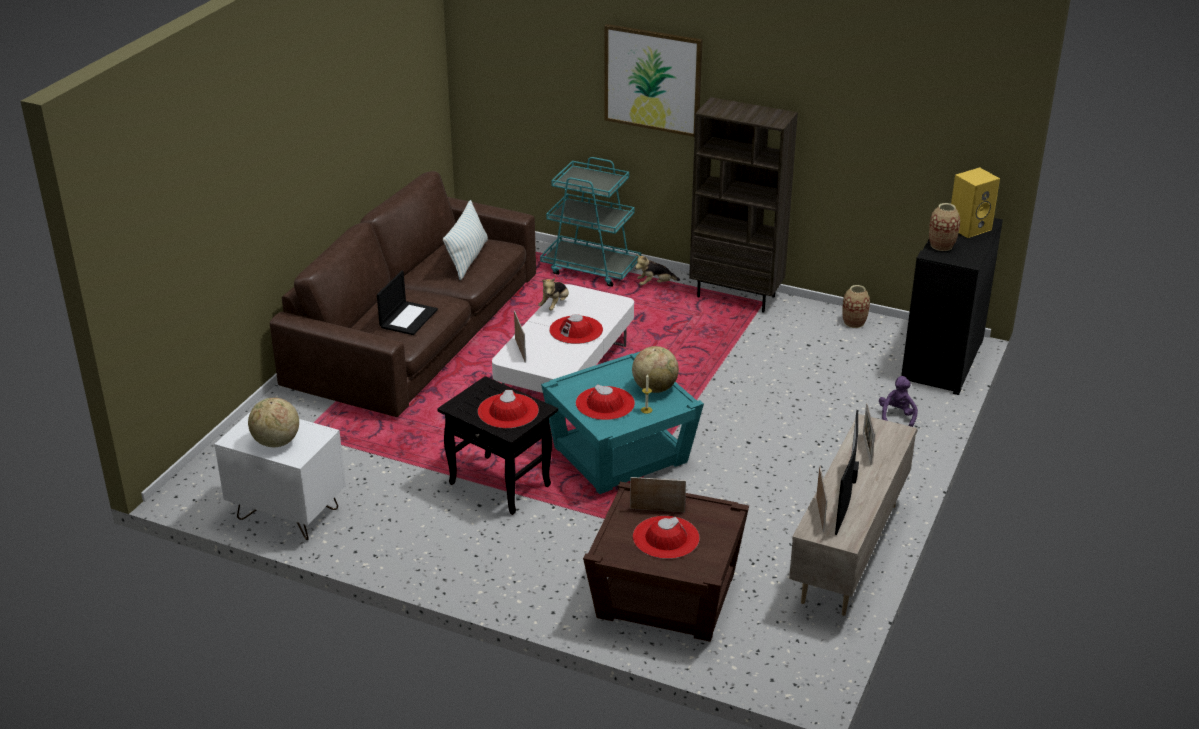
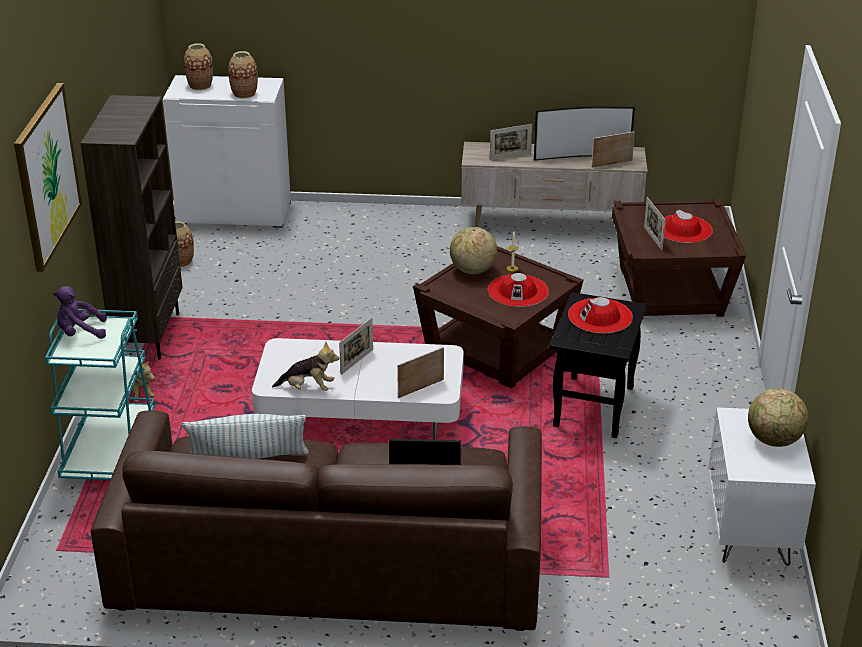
camera: 110 degrees left, 0 degrees up
(576, 330) = (357, 362): red hat -> picture frame
(621, 456) = (496, 348): turquoise side table -> brown side table
(896, 417) = (342, 225): purple plush toy -> purple plush toy (80, 333)
(943, 361) = (235, 212): black cabinet -> white cabinet
(969, 227) = (200, 86): yellow speaker -> vase

